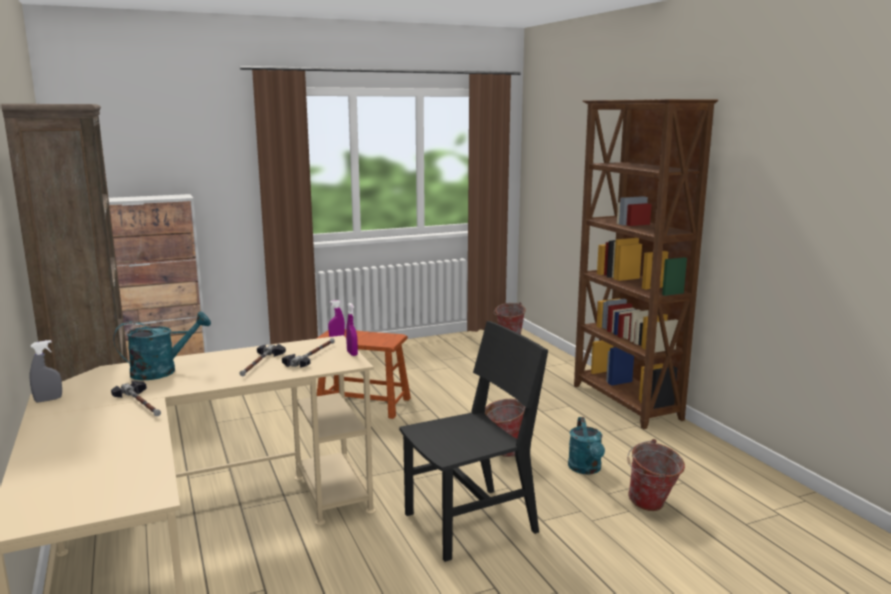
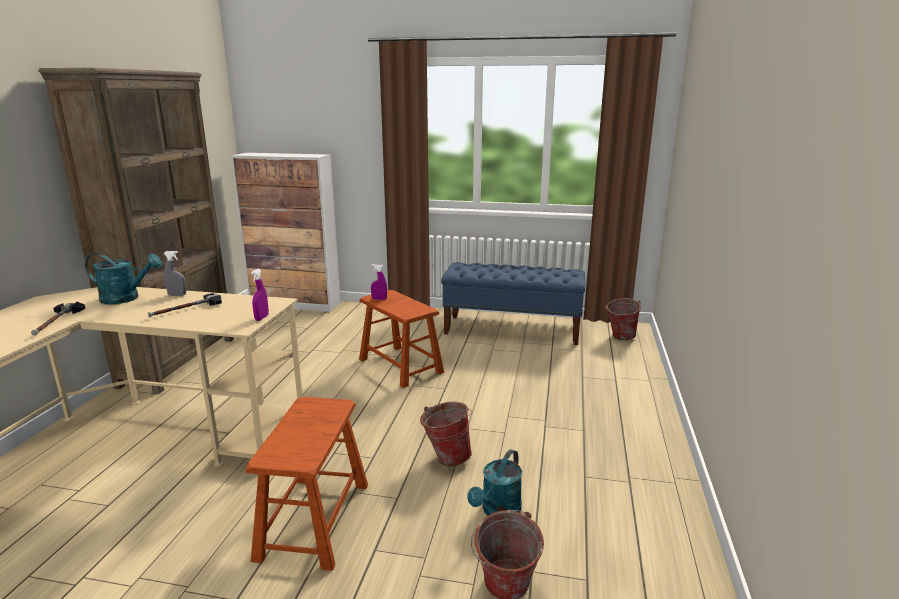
camera: 35 degrees right, 5 degrees up
(48, 400) = (30, 303): grey spray bottle -> grey spray bottle (177, 295)
(312, 356) = (232, 312): hammer -> none
(418, 353) = (512, 330): none -> blue bench
(471, 523) = (314, 520): black chair -> brown stool
(625, 403) = (653, 448): brown bookcase -> none

